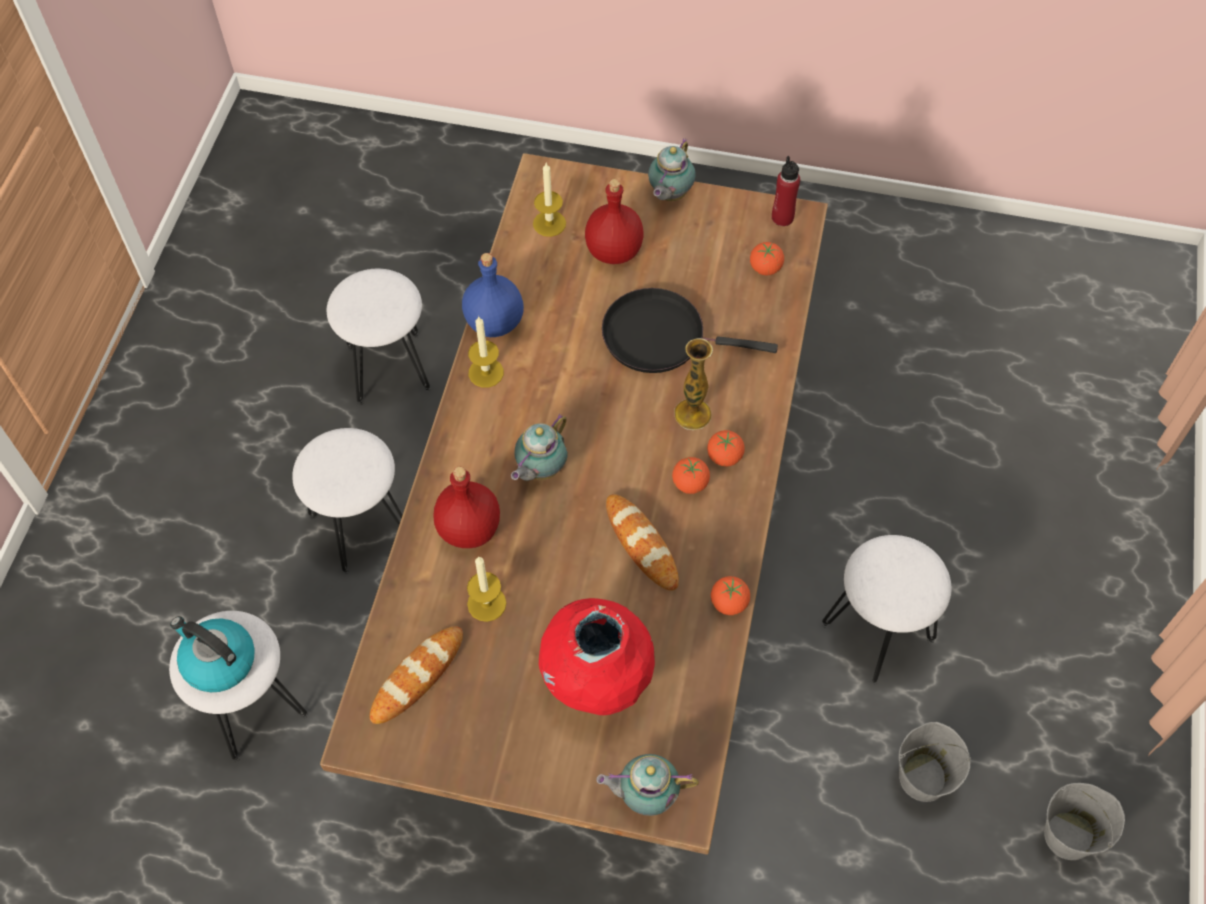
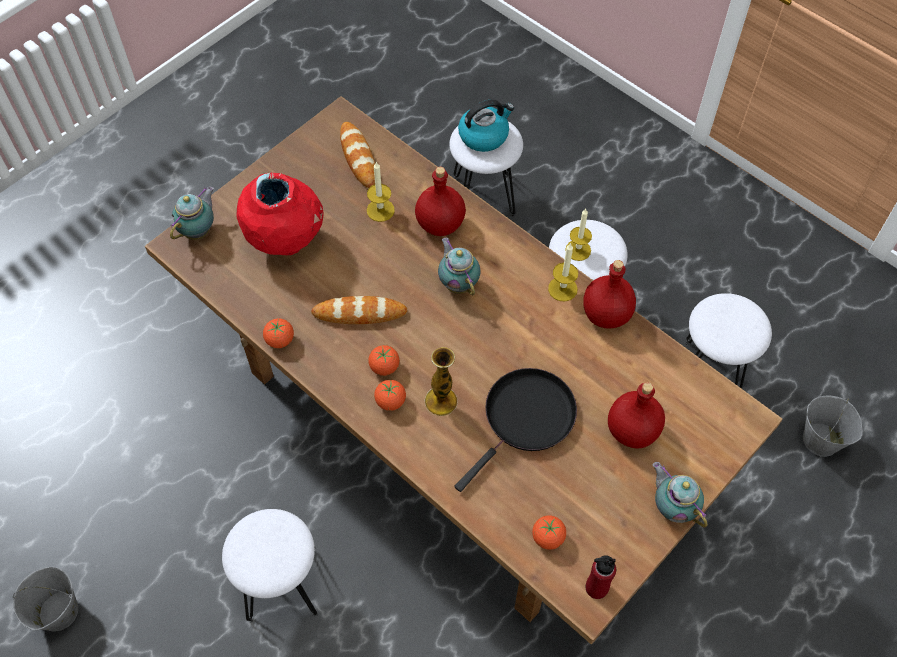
camera: 120 degrees right, 0 degrees up
(493, 323) = (606, 314): blue bottle -> red bottle
(549, 223) = (688, 398): candle -> candle (578, 250)
(923, 777) = (166, 543): grey bucket -> grey bucket (821, 440)

